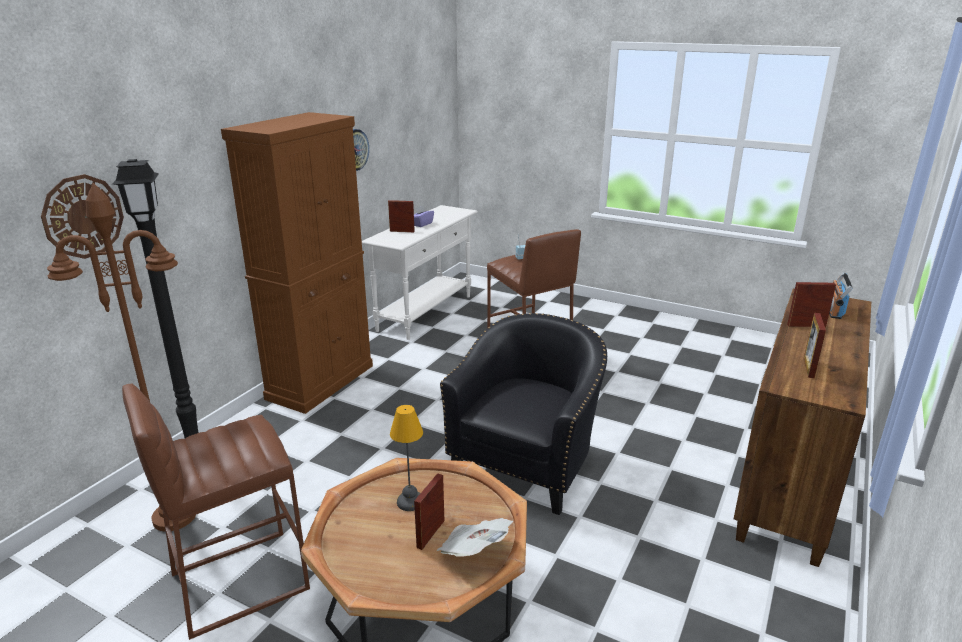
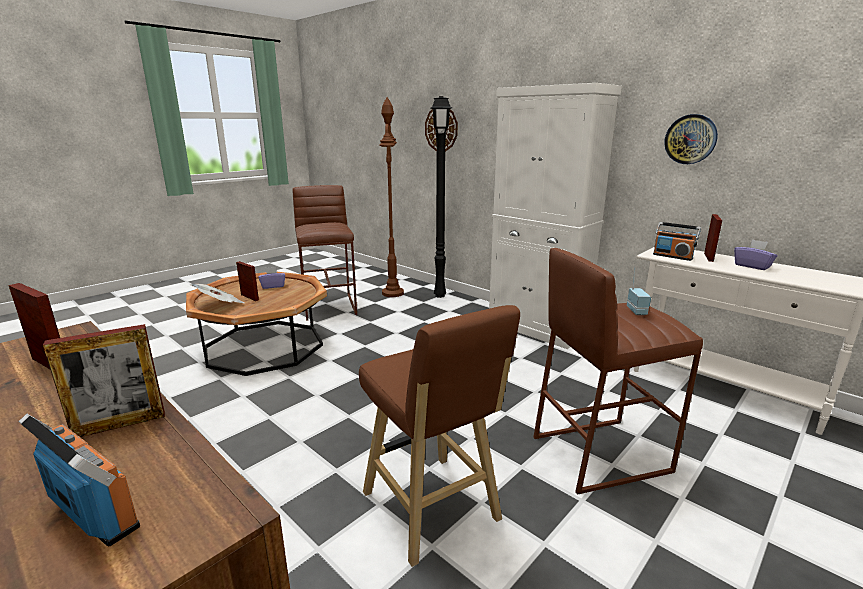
camera: 105 degrees right, 5 degrees down
(321, 382) = (537, 327): brown cabinet -> white cabinet
(370, 530) = (273, 286): none -> purple tissue box
(404, 239) = (672, 256): none -> radio
(409, 501) = (284, 295): table lamp -> none
(527, 464) = (359, 404): black armchair -> none
(622, 406) = (433, 511): none -> brown stool
(806, 326) = (120, 424): picture frame -> picture frame turned 45 degrees clockwise

